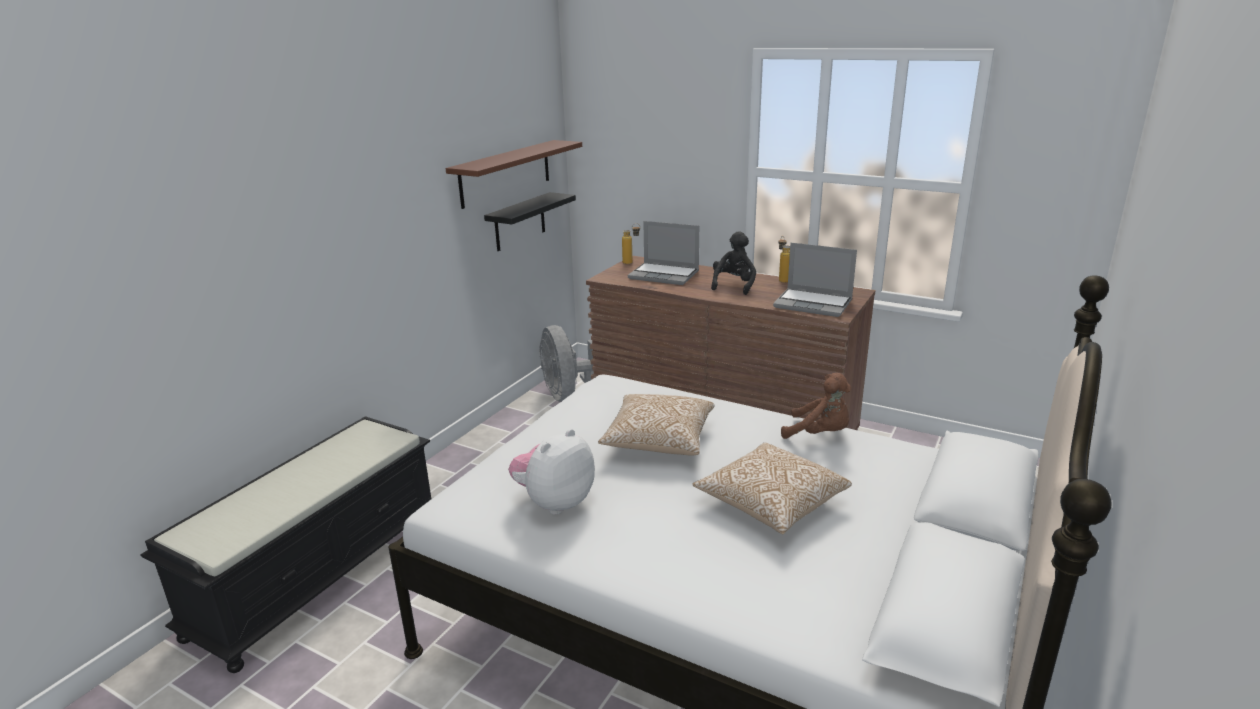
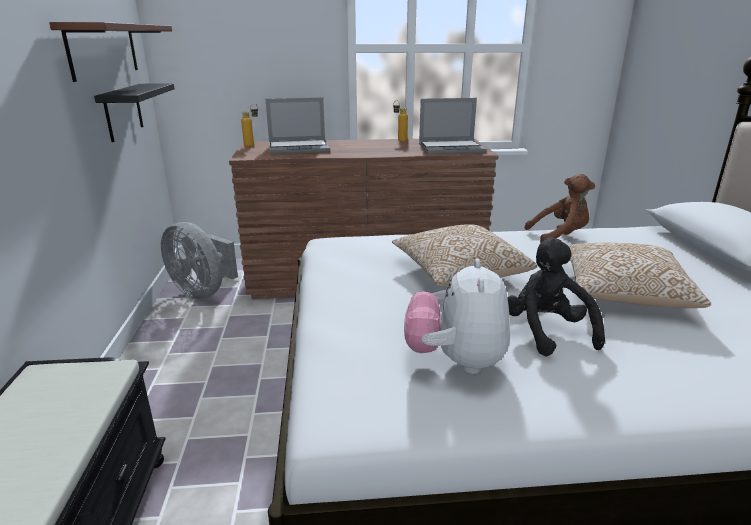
camera: 35 degrees left, 0 degrees up
(733, 285) = (370, 147): black plush toy -> black plush toy (546, 331)

